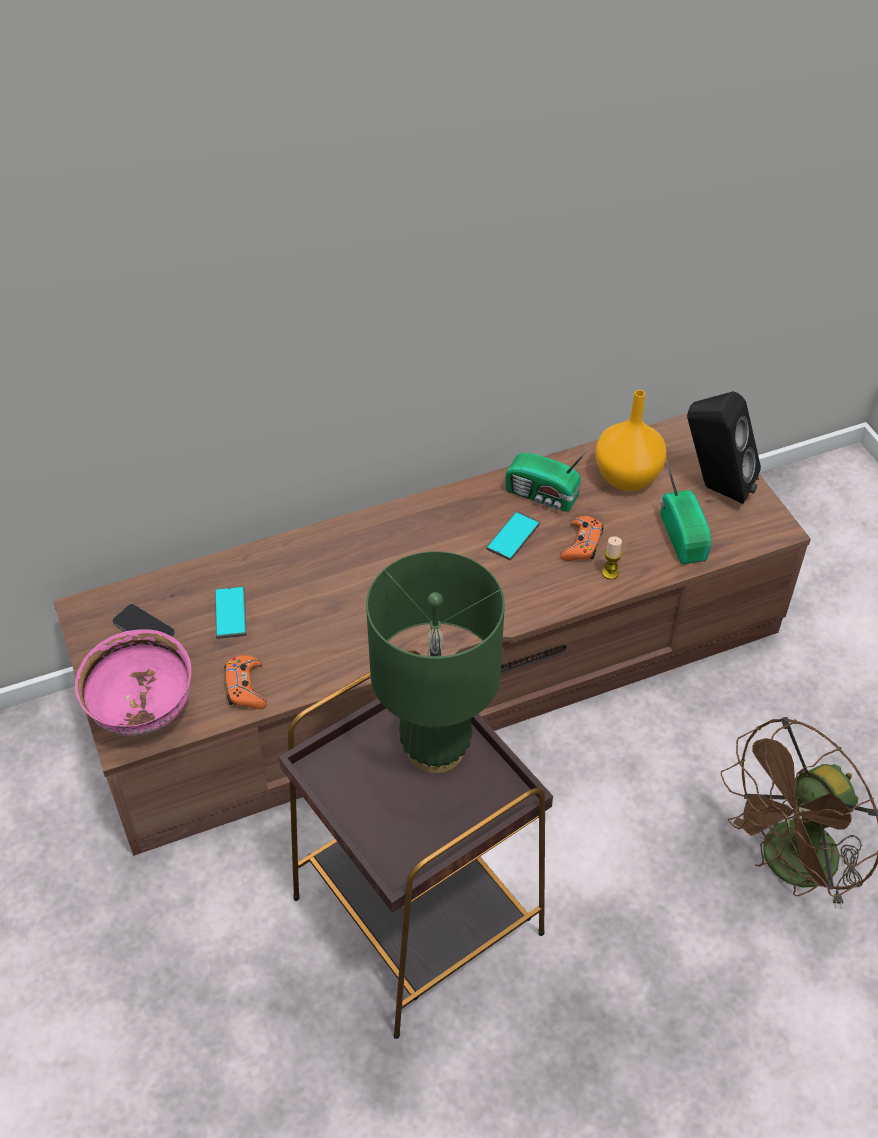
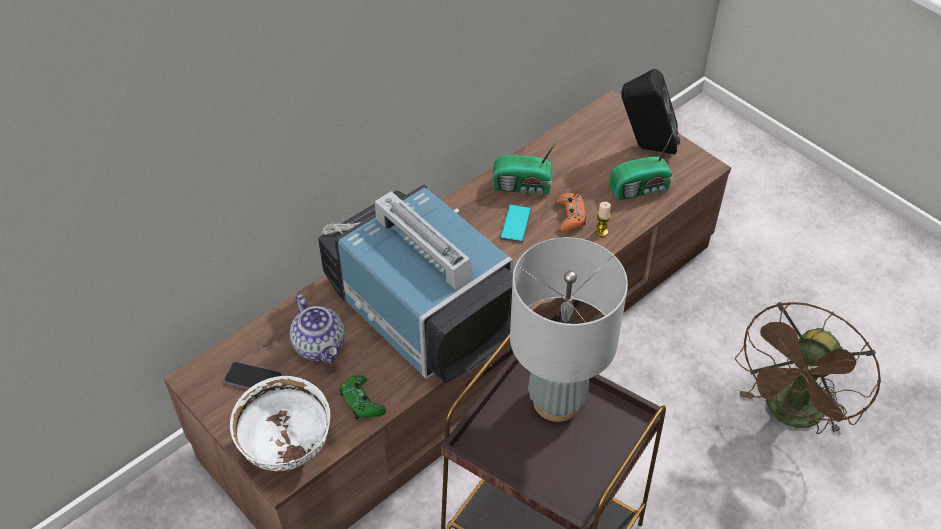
camera: 20 degrees left, 0 degrees up
(145, 713) = (288, 448): pink bowl -> white bowl
(230, 613) = (320, 346): phone -> teapot
(246, 687) = (362, 402): orange game controller -> green game controller
(356, 602) = (419, 308): none -> television
(436, 748) = (557, 401): green table lamp -> grey table lamp
(626, 476) = (578, 156): orange vase -> none
(684, 535) = (641, 189): radio -> radio turned 105 degrees clockwise

